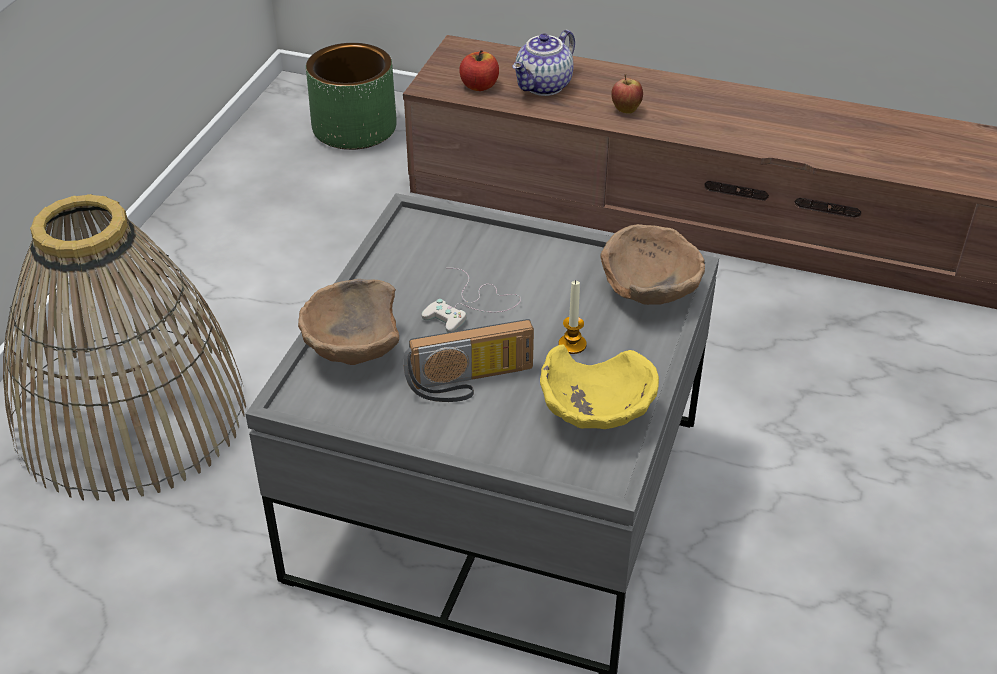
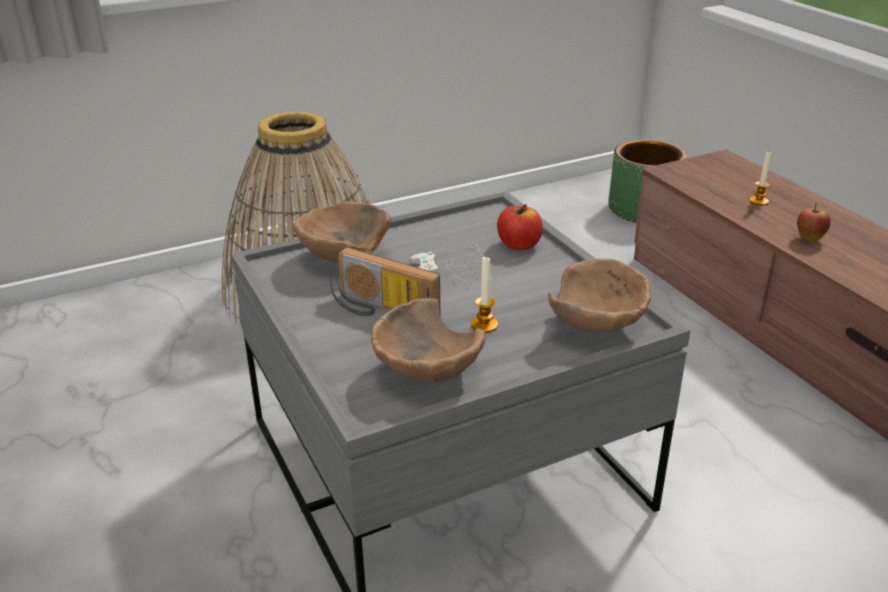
camera: 45 degrees right, 10 degrees down
(479, 86) = (706, 183): apple -> apple (518, 245)
(544, 87) = (759, 201): teapot -> candle
(594, 417) = (425, 374): yellow bowl -> brown bowl

